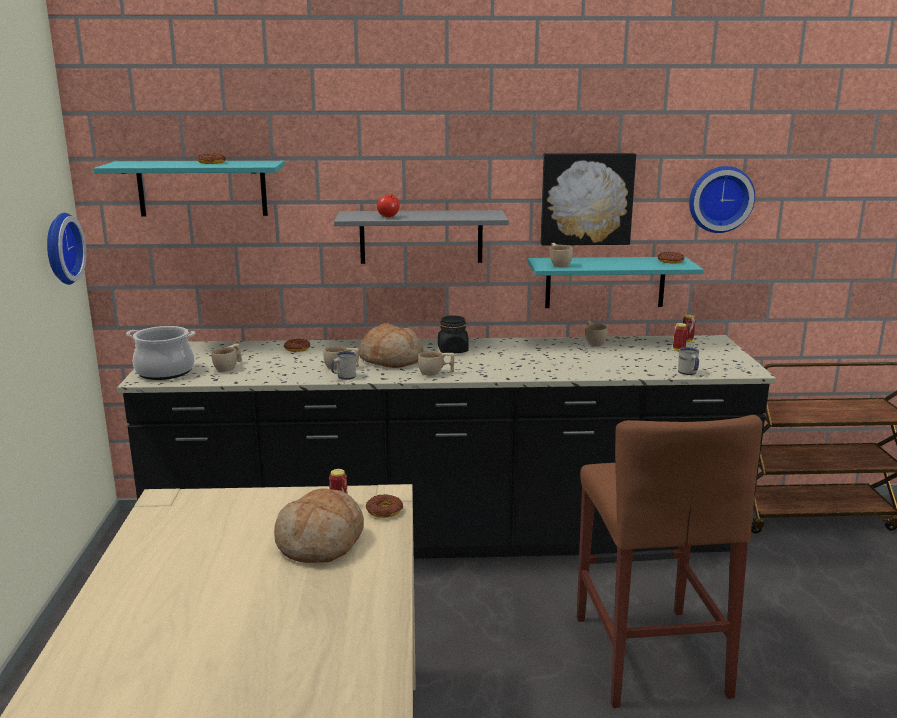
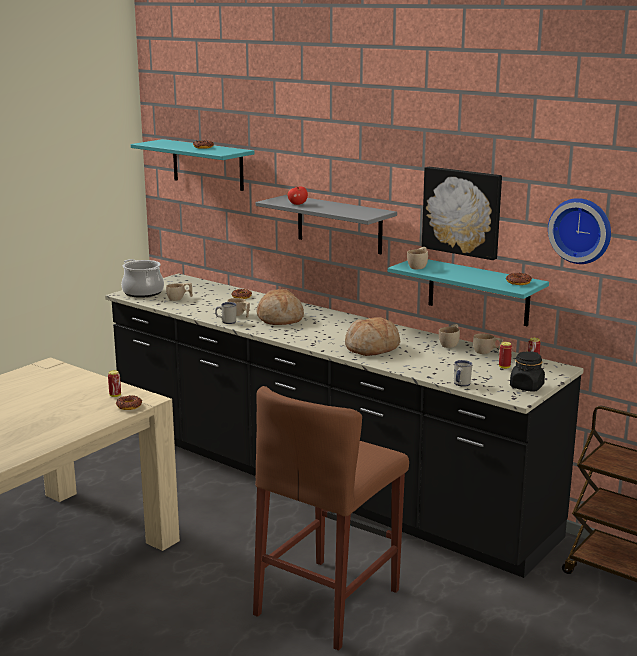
camera: 40 degrees right, 0 degrees up
(60, 248) = (114, 196): wall clock -> none
(321, 542) = (72, 409): bread -> bread (372, 348)
(436, 373) = (285, 334): beige cup -> beige cup (487, 353)
(453, 350) = (333, 323): black jar -> black jar (526, 387)

